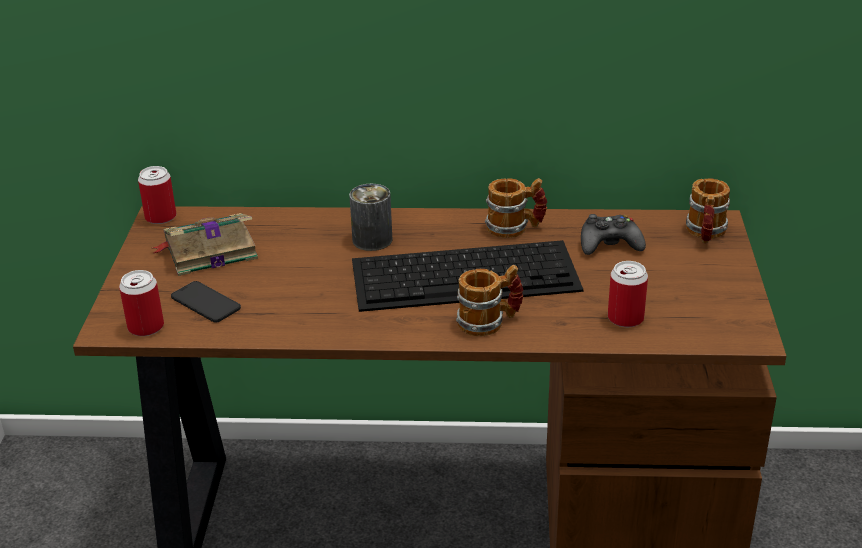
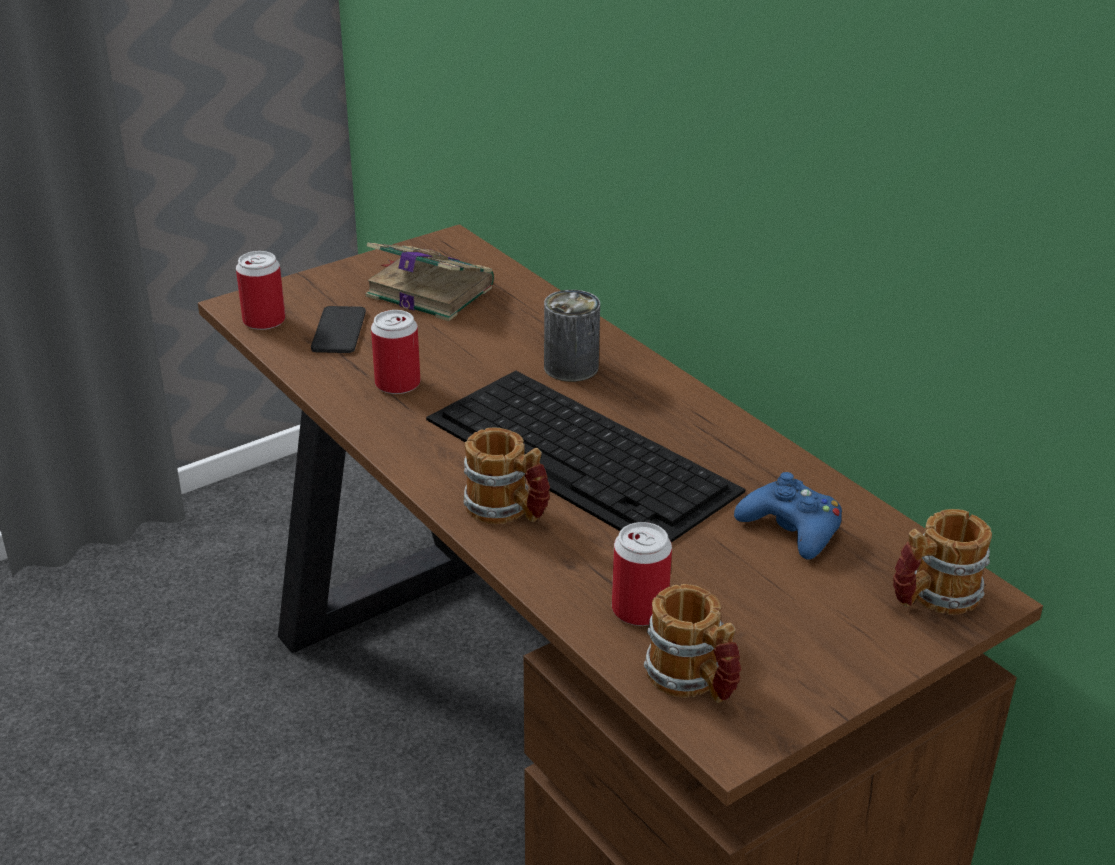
camera: 50 degrees right, 0 degrees up
(160, 217) = (452, 241): can -> can (397, 384)
(515, 228) = (726, 445): mug -> mug (693, 682)
(609, 244) = (791, 528): black game controller -> blue game controller

